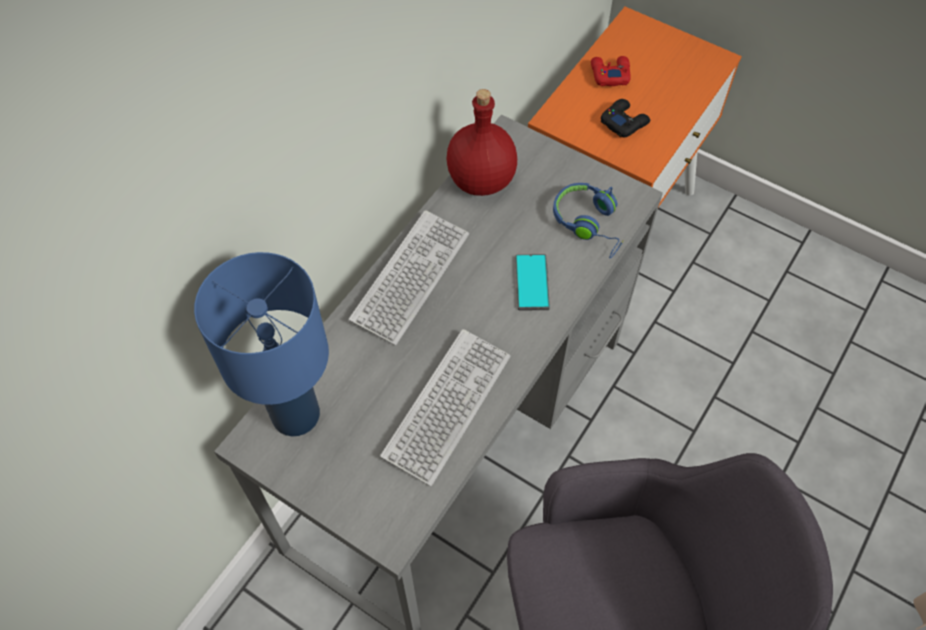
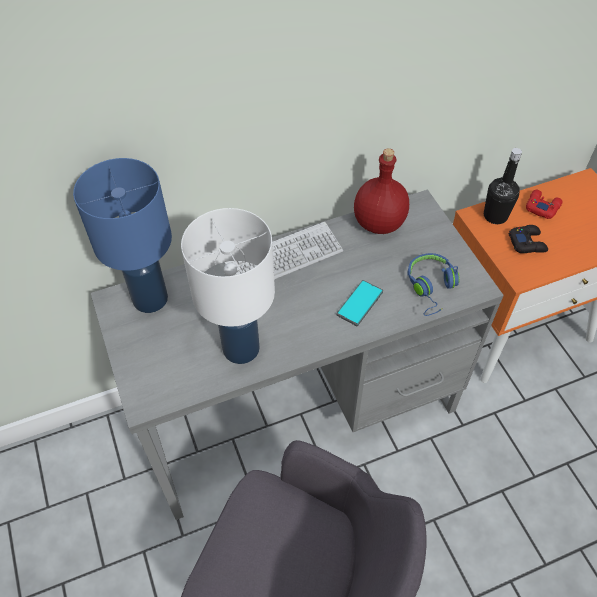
camera: 35 degrees right, 5 degrees down
(447, 406) = (241, 347): keyboard -> white table lamp
(572, 108) = (495, 216): none -> black bottle

